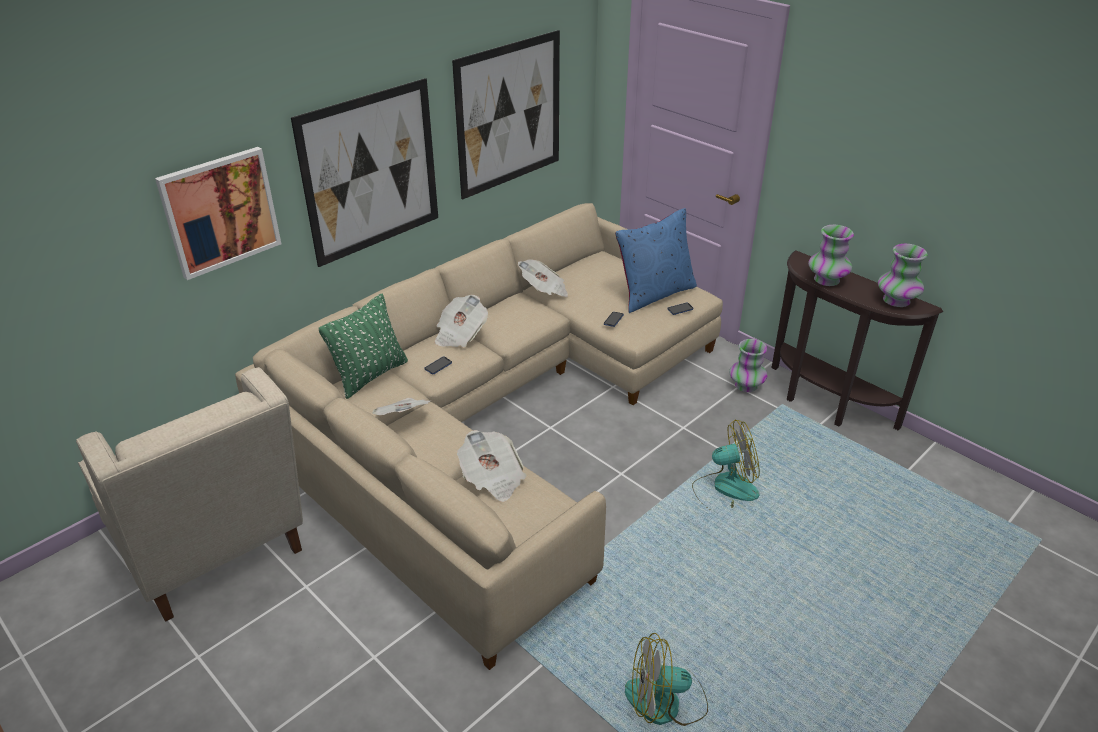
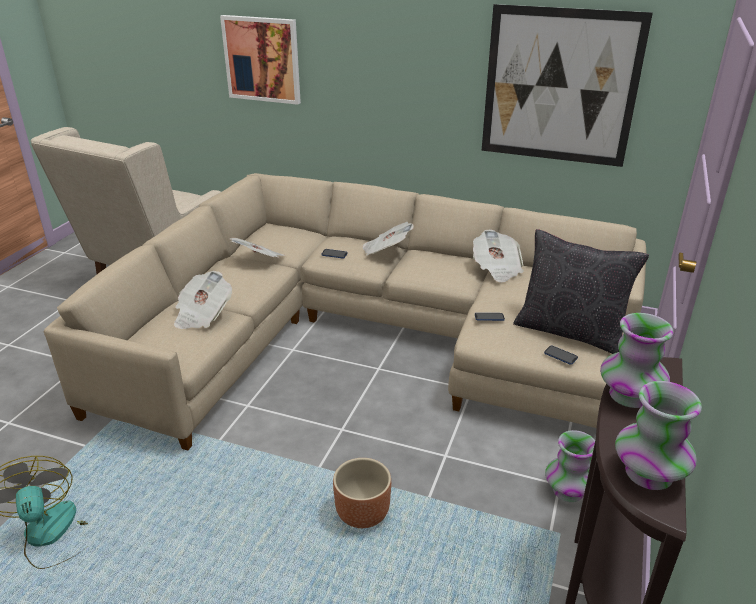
camera: 65 degrees right, 5 degrees down
(370, 375) = (302, 234): green pillow -> none
(371, 172) = (389, 81): picture -> none
(654, 294) = (570, 332): blue pillow -> black pillow
(724, 489) = (363, 513): fan -> brown planter

